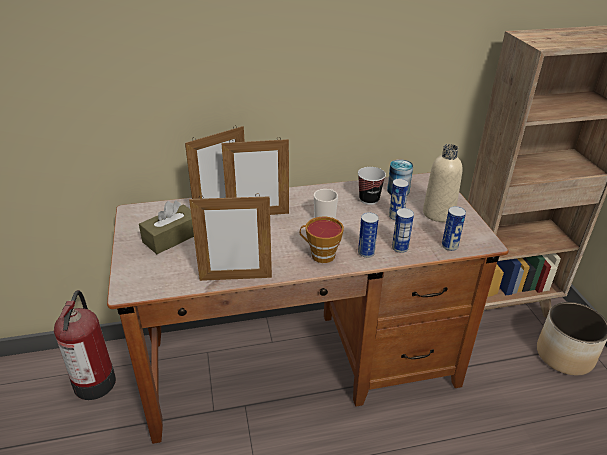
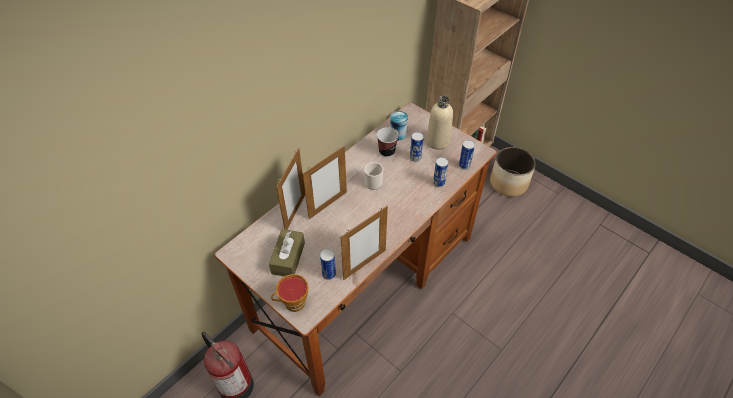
camera: 35 degrees left, 15 degrees up
(320, 255) = (397, 215): cup -> cup (292, 304)
(366, 253) = (423, 198): can -> can (329, 274)

